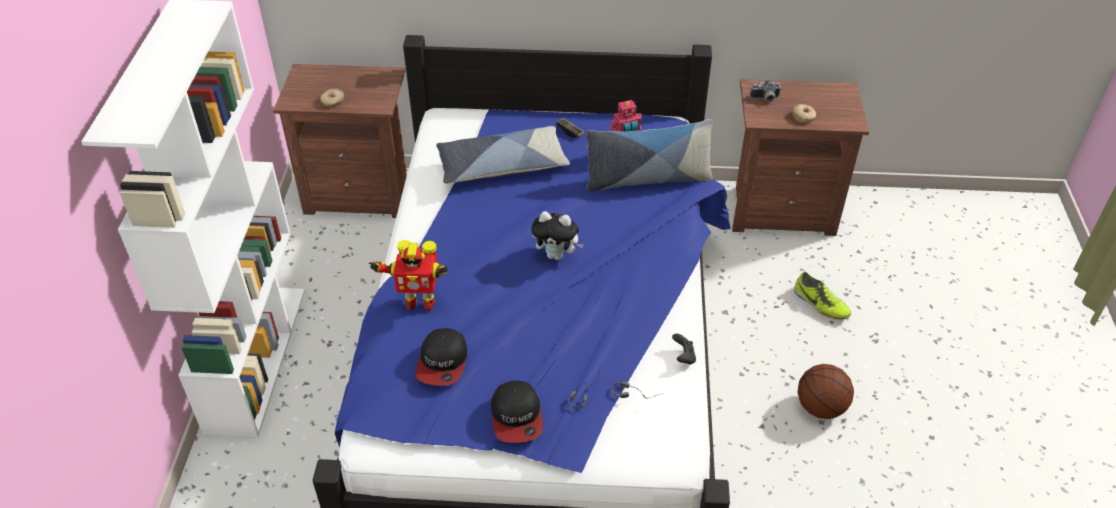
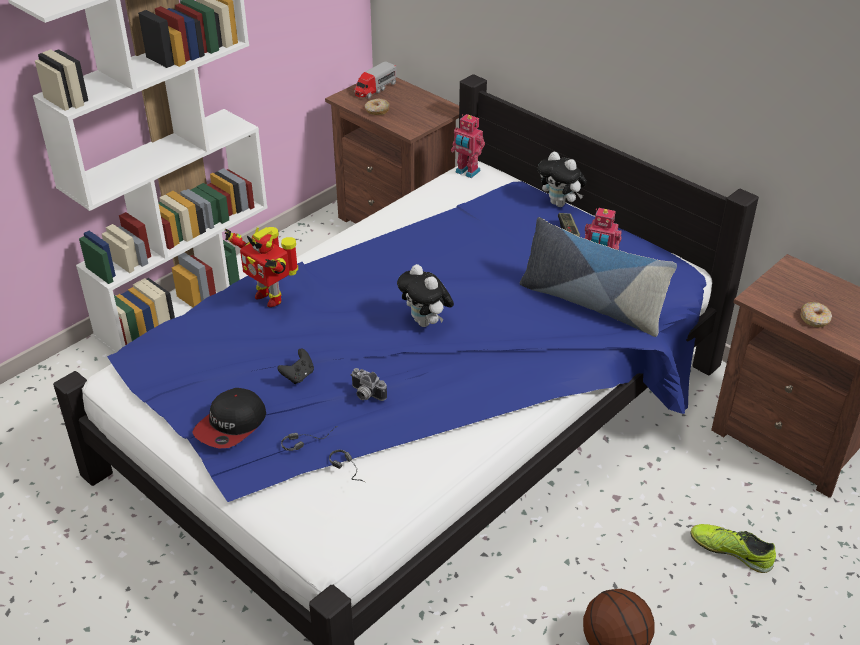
camera: 40 degrees right, 5 degrees down
(307, 83) = (375, 89): none -> toy truck
(441, 121) = (467, 172): none -> toy robot
(442, 362) = (230, 350): cap -> none
(502, 165) = (471, 228): pillow -> none
(541, 114) = (560, 204): none -> plush toy
(683, 357) = (436, 471): black game controller -> black game controller (298, 376)
(765, 99) = (791, 283): camera -> camera (365, 395)
(820, 304) = (731, 551): shoe -> shoe turned 120 degrees clockwise

